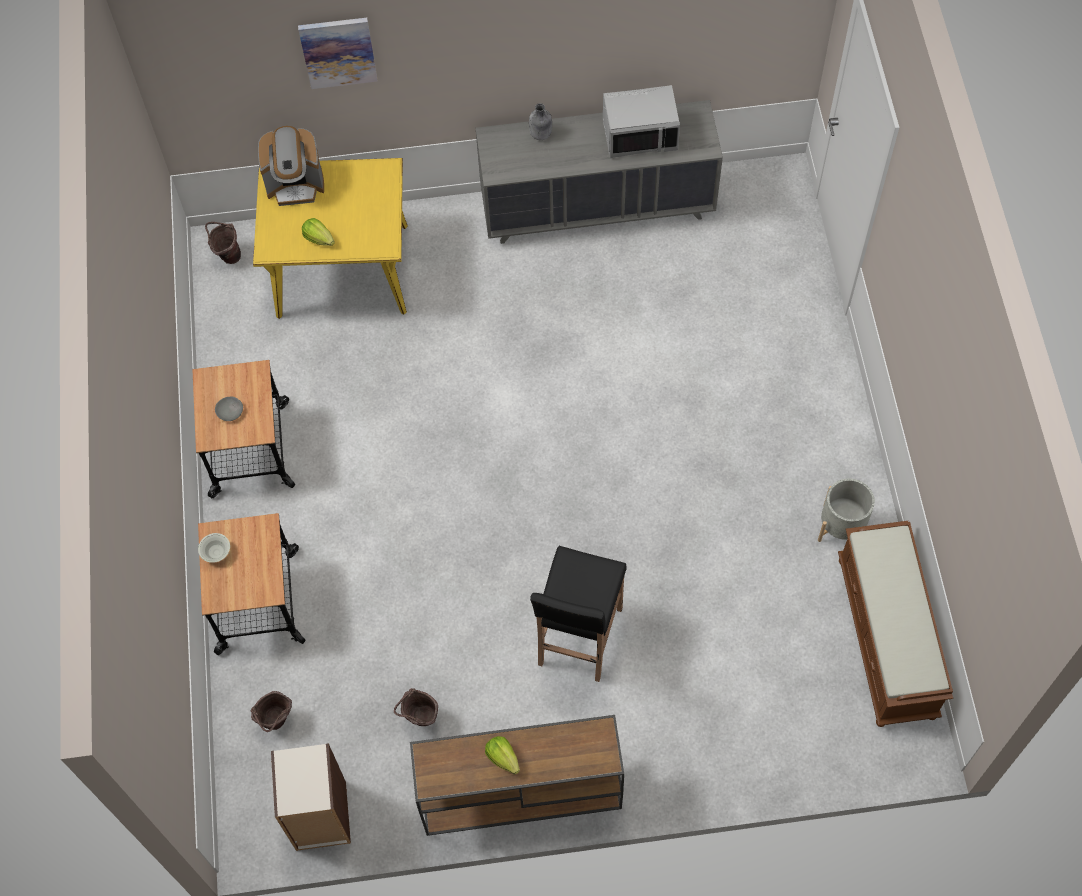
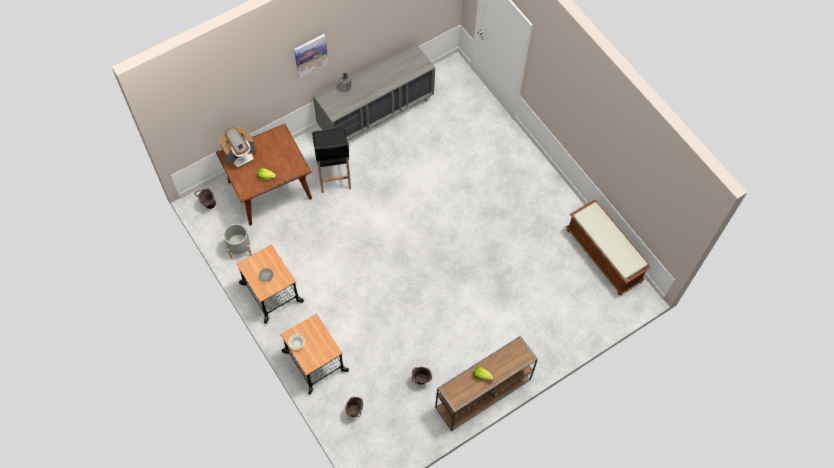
camera: 30 degrees left, 0 degrees up
(321, 817) = (399, 445): bookcase -> none
(338, 52) = (249, 82): picture -> picture (310, 55)
(343, 270) = (270, 190): yellow dining table -> brown dining table
(579, 638) = (472, 314): black stool -> black stool (334, 175)
(640, 134) = (392, 70): grey microwave -> none
(841, 526) = (560, 215): grey planter -> grey planter (239, 248)

